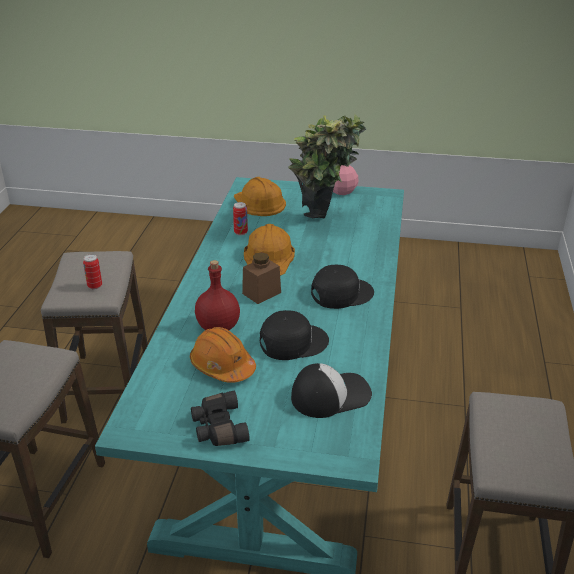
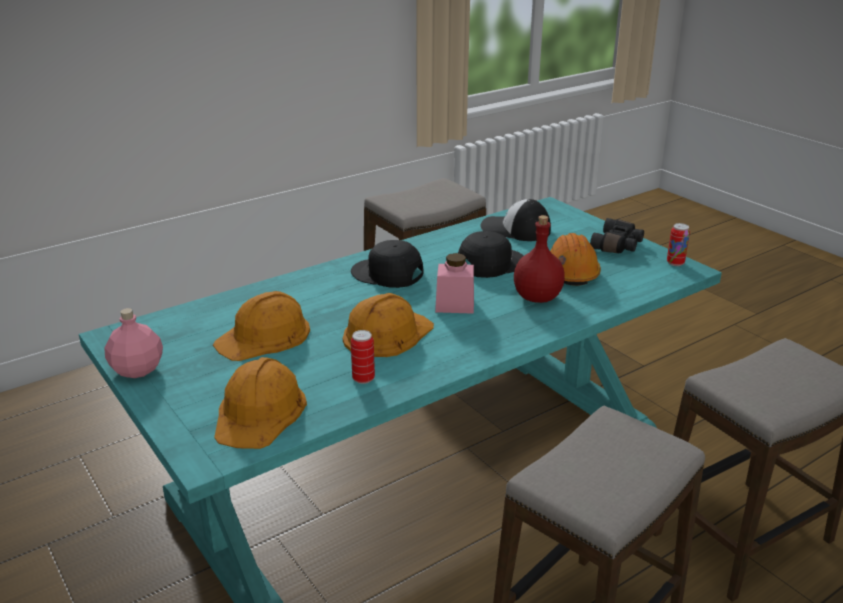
camera: 135 degrees left, 5 degrees down
(95, 286) = (611, 443): can -> can (675, 263)
(261, 293) = (454, 305): brown jar -> pink jar
(292, 341) = (490, 263): black cap -> black cap turned 120 degrees clockwise
(324, 226) = (264, 336): potted plant -> orange hard hat

